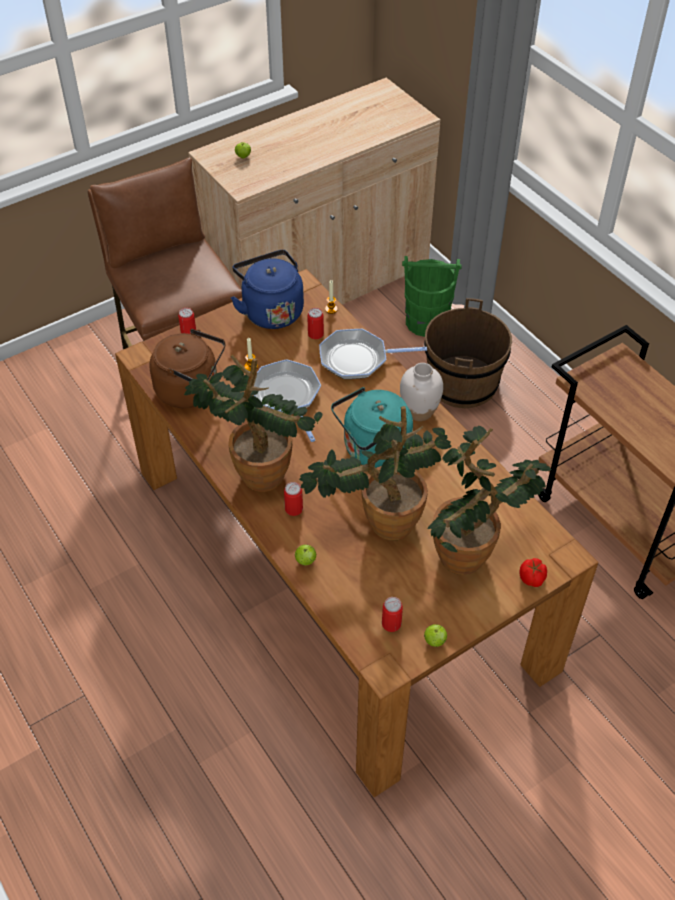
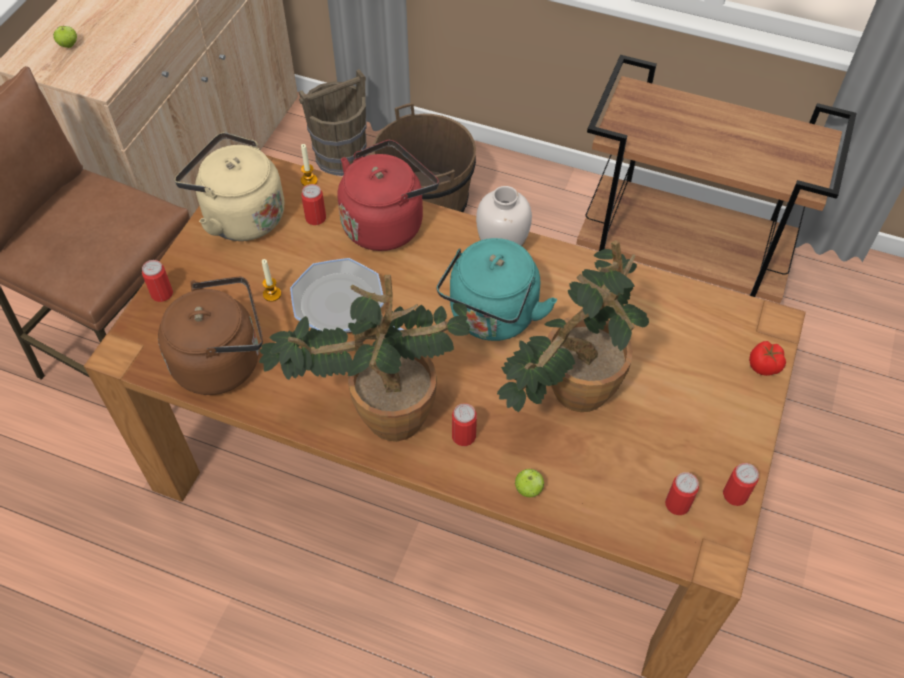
camera: 35 degrees left, 5 degrees up
(271, 310) = (240, 216): blue kettle -> beige kettle
(357, 359) = (386, 223): frying pan -> red kettle
(427, 322) = (341, 157): green bucket -> brown bucket
(434, 641) = (735, 495): apple -> can
(473, 553) = (687, 373): potted plant -> none

